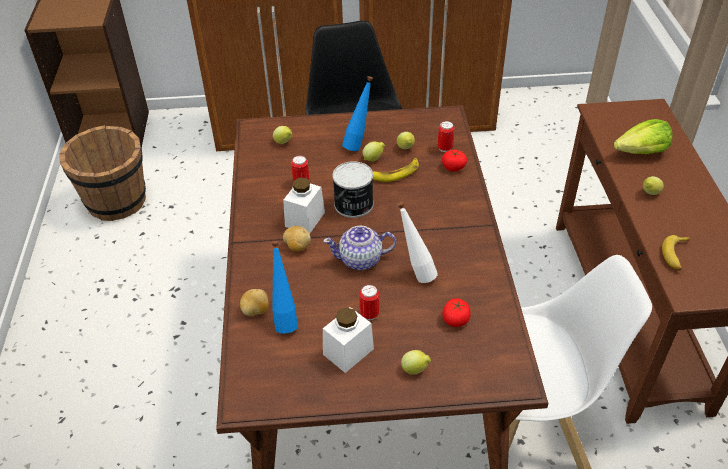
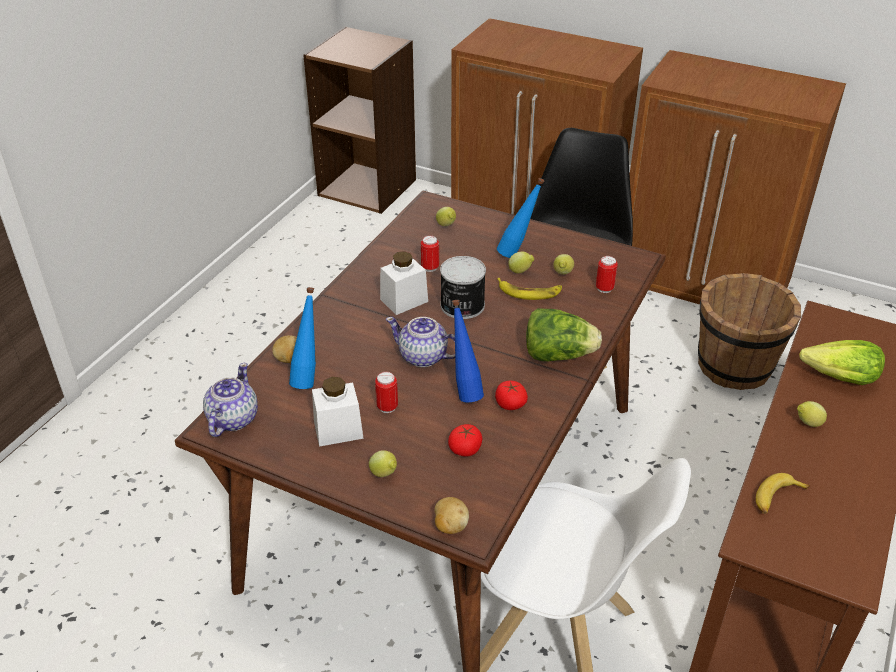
camera: 30 degrees right, 5 degrees down
(117, 202) = (327, 251): brown bucket -> brown bucket (734, 367)
(252, 386) = (232, 419): none -> teapot
(297, 246) = (375, 321): potato -> potato (450, 525)
(416, 273) = (465, 391): white bottle -> blue bottle
(453, 167) = (596, 309): tomato -> tomato (510, 404)
(457, 214) = (558, 355): none -> lettuce

